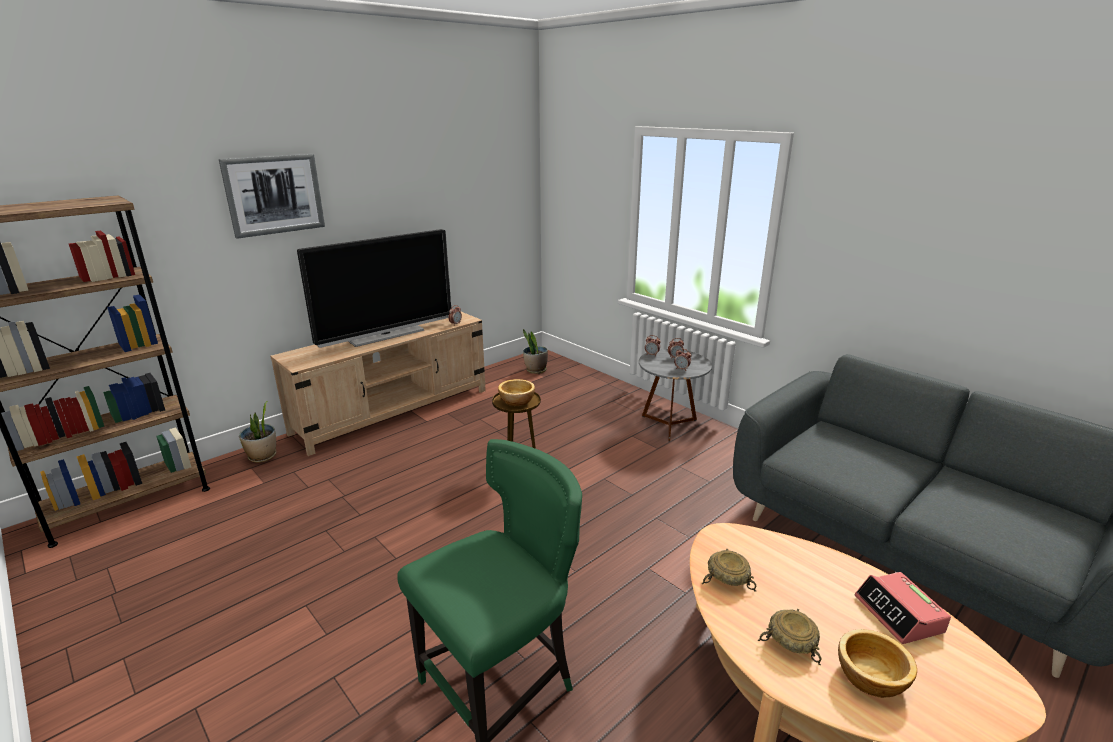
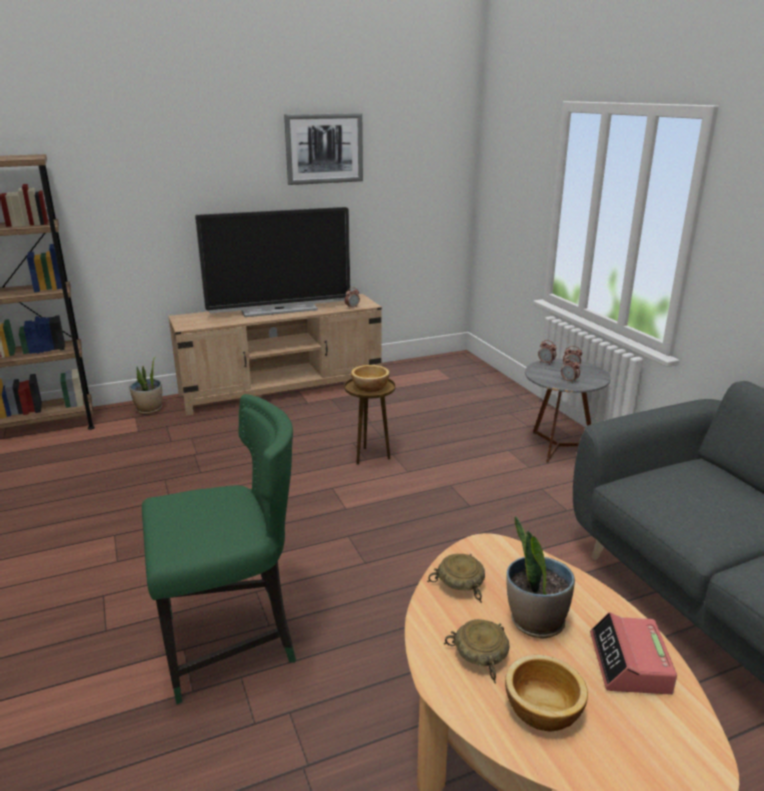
camera: 20 degrees right, 0 degrees up
(274, 195) = (183, 162): picture -> picture (324, 148)
(535, 370) = (445, 371): potted plant -> potted plant (535, 622)

